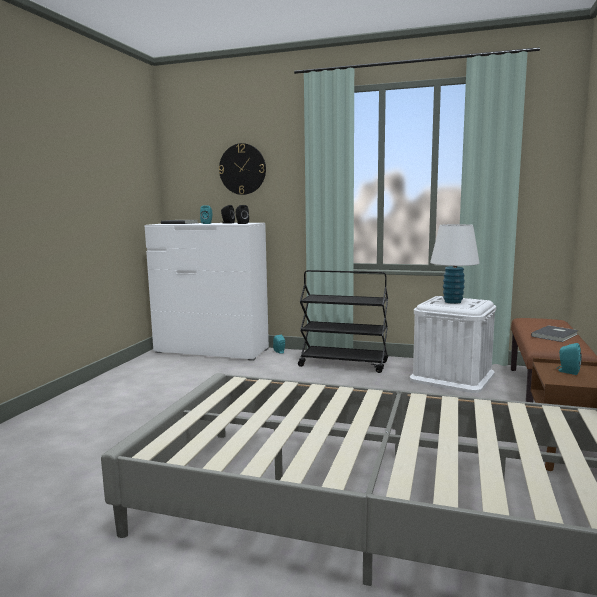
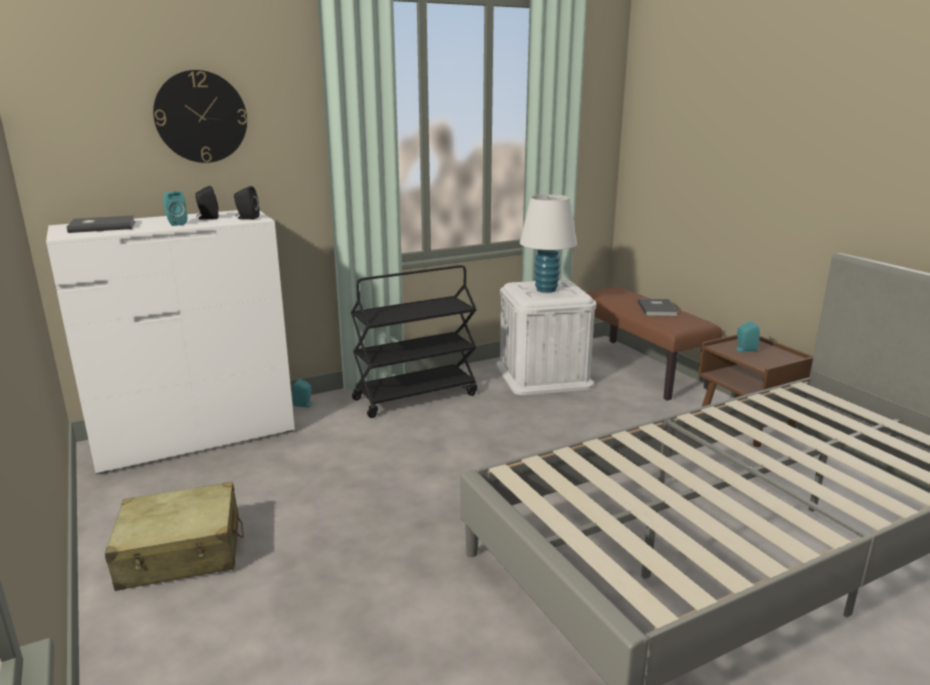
camera: 45 degrees left, 10 degrees up
(126, 386) = (181, 552): none -> beige suitcase

